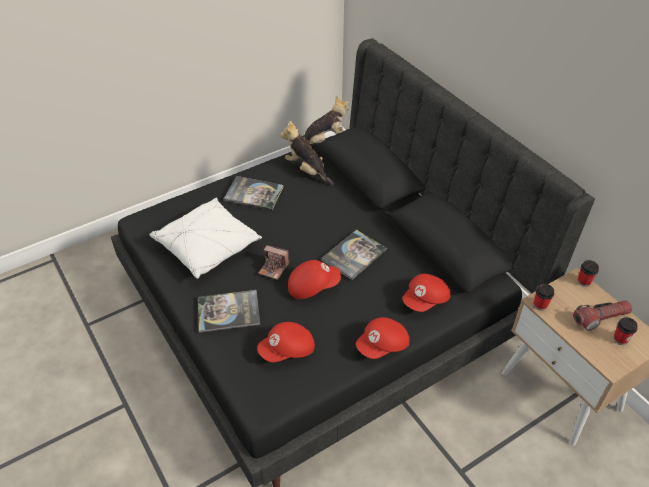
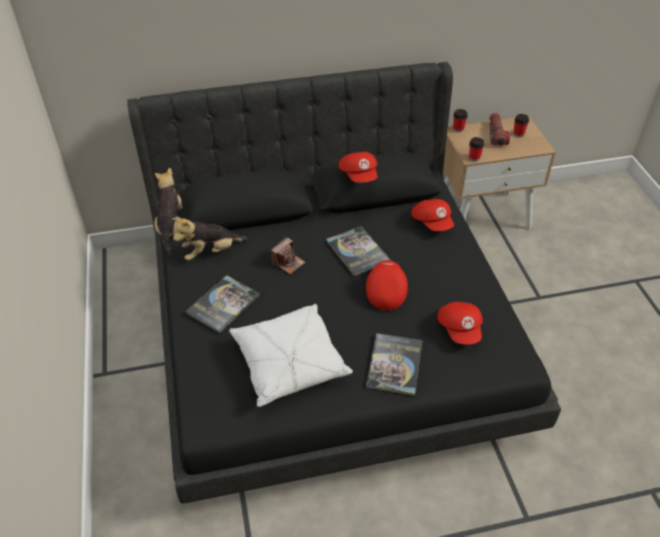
camera: 70 degrees left, 0 degrees up
(273, 268) = (349, 314): camera -> camera (288, 262)
(383, 346) = (474, 264): red cap -> red cap (359, 176)

